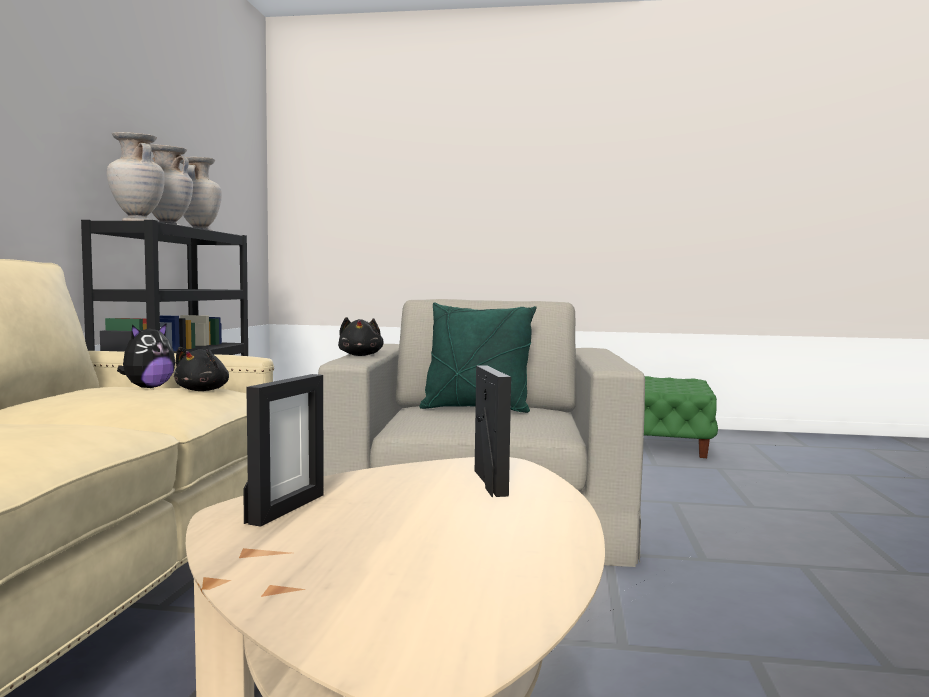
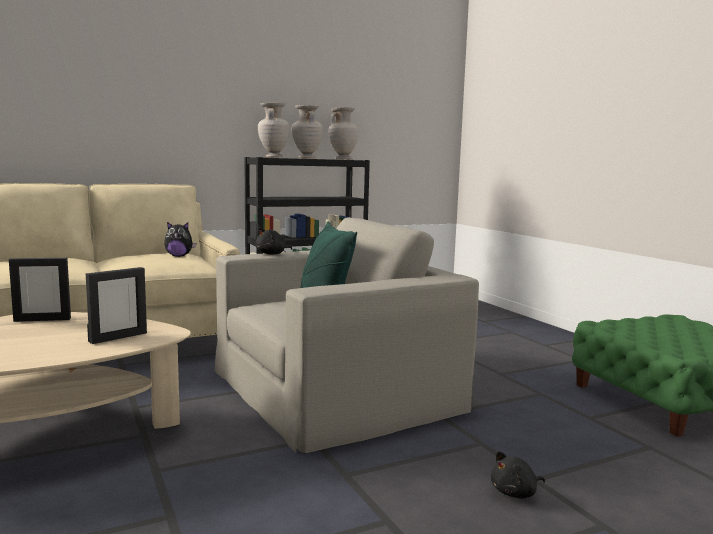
camera: 55 degrees right, 5 degrees up
(204, 390) = (183, 261): black plush toy -> black plush toy (515, 493)

